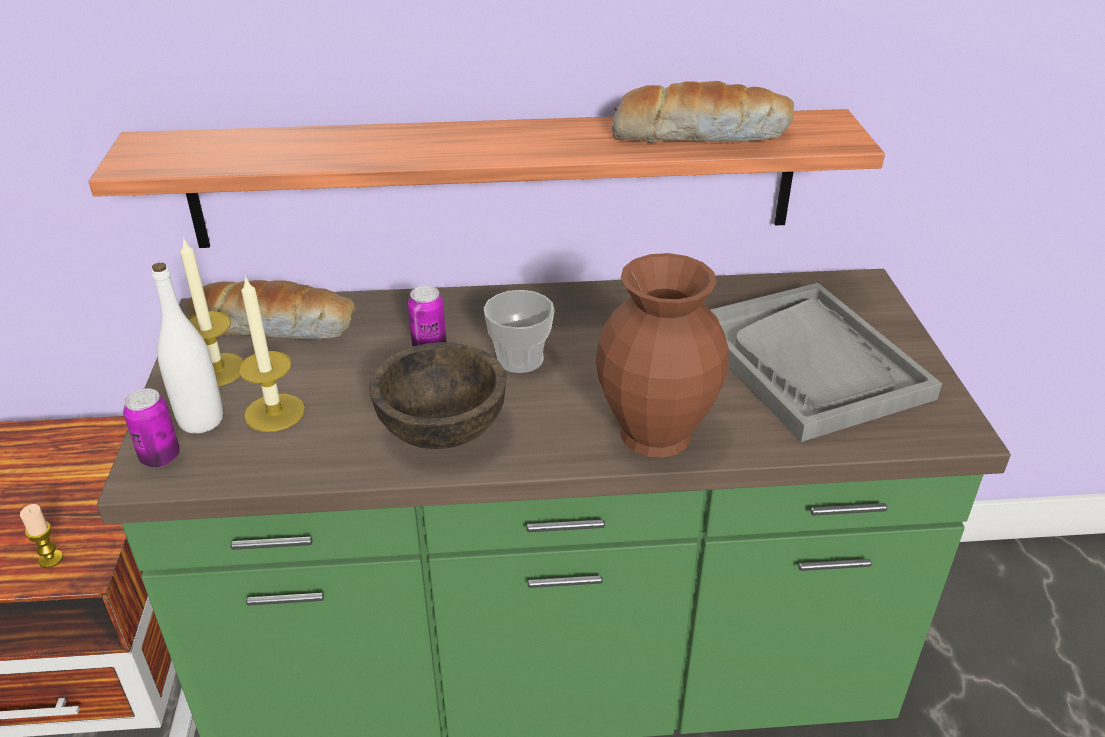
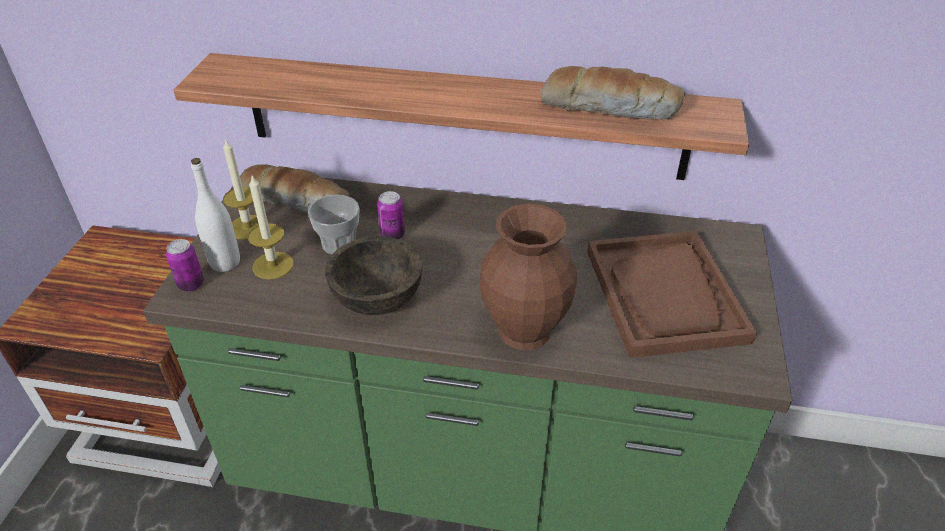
camera: 15 degrees right, 5 degrees up
(51, 559) = (135, 332): candle -> none
(520, 359) = (452, 254): cup -> cup (339, 244)
(809, 363) = (665, 295): grey tray -> brown tray

